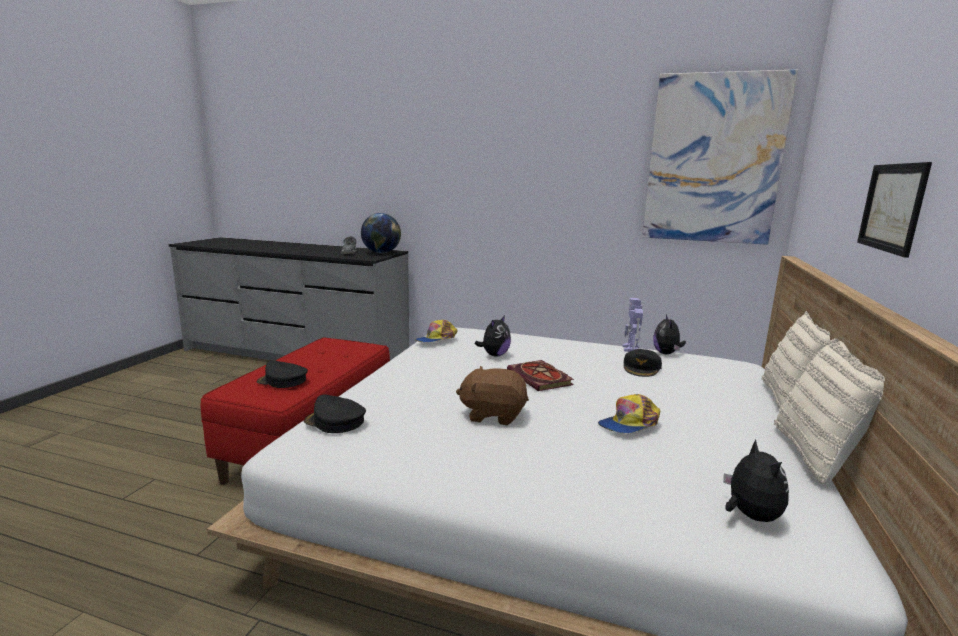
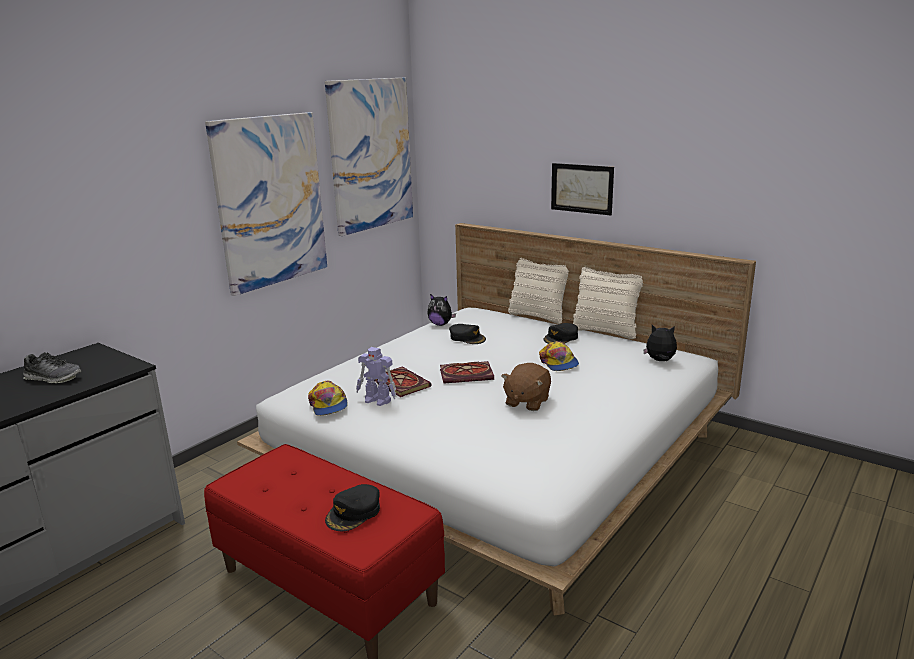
camera: 70 degrees left, 5 degrees up
(335, 422) = (511, 467): black cap -> black cap (561, 338)
(381, 253) = (92, 358): globe -> none
(494, 355) = (399, 384): plush toy -> book
(566, 185) = (270, 201): none -> picture
(631, 349) = (424, 332): toy robot -> toy robot (378, 400)

